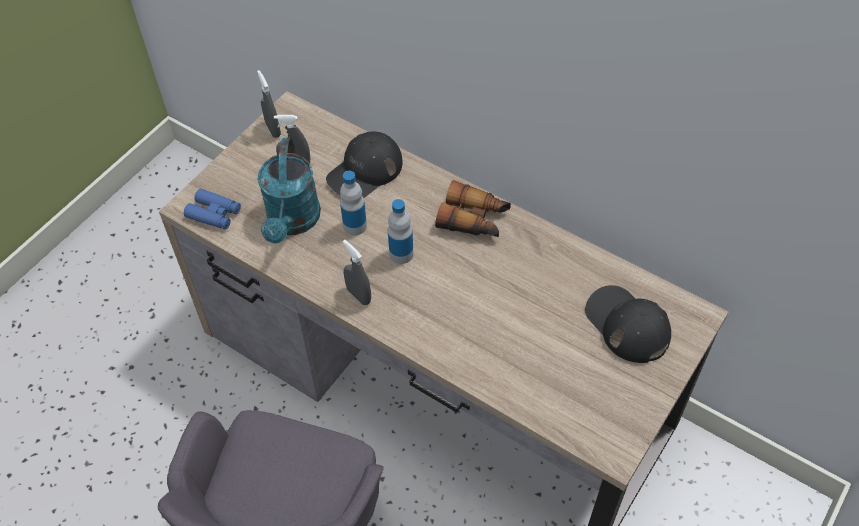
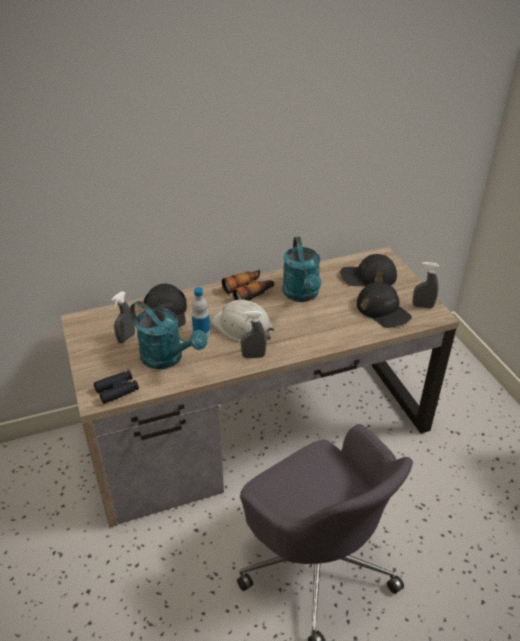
camera: 55 degrees left, 15 degrees down
(214, 214) = (117, 390): blue binoculars -> black binoculars
(273, 129) = (83, 334): grey spray bottle -> grey spray bottle (422, 306)
(401, 254) = (242, 327): bottle -> white hard hat
(516, 276) = (302, 295): none -> turquoise watering can
(566, 381) = (383, 310): none -> black cap

